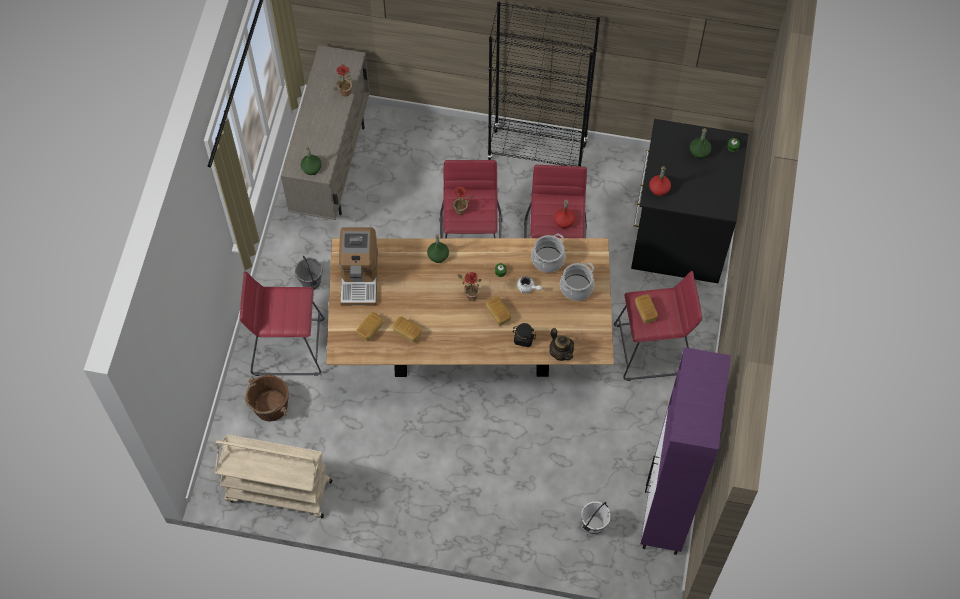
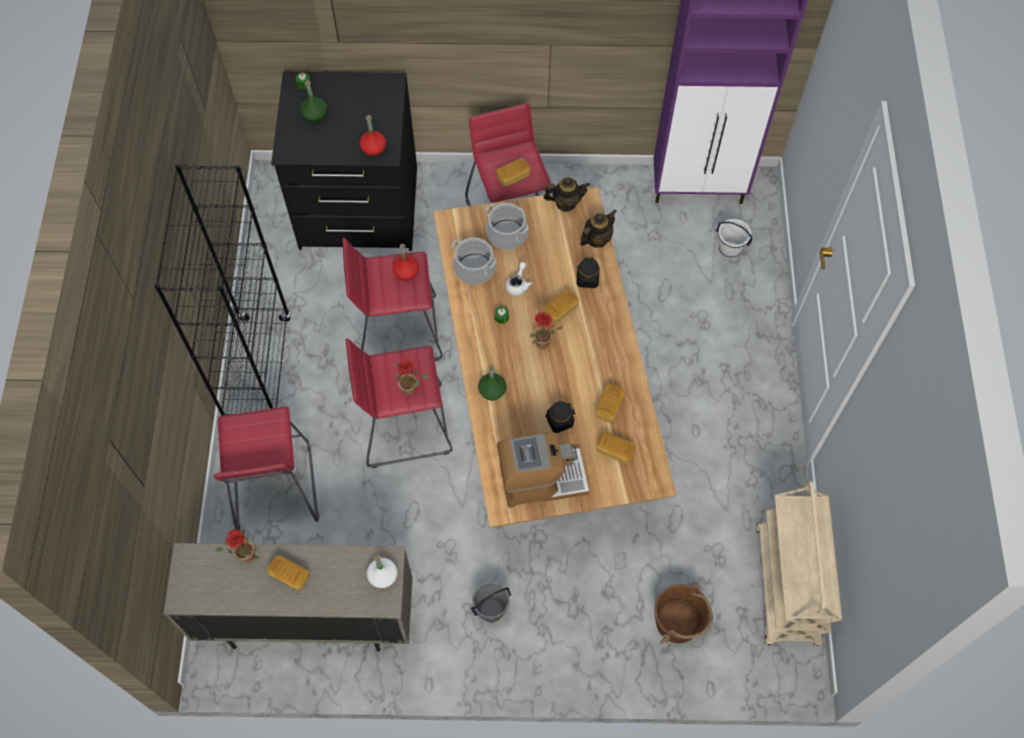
camera: 100 degrees left, 0 degrees up
(288, 346) = (590, 619): red stool -> red stool (274, 489)
(311, 168) = (383, 576): green bottle -> white bottle
(325, 115) = (290, 576): none -> bread
(403, 296) = (559, 421): none -> black jar
(600, 336) = (566, 203): none -> teapot

